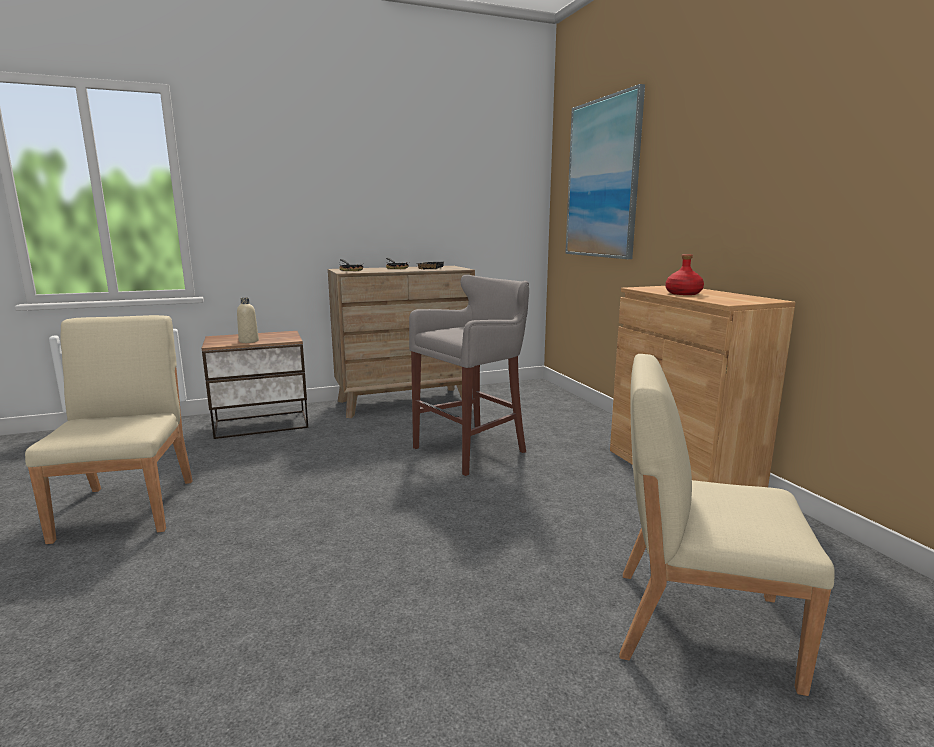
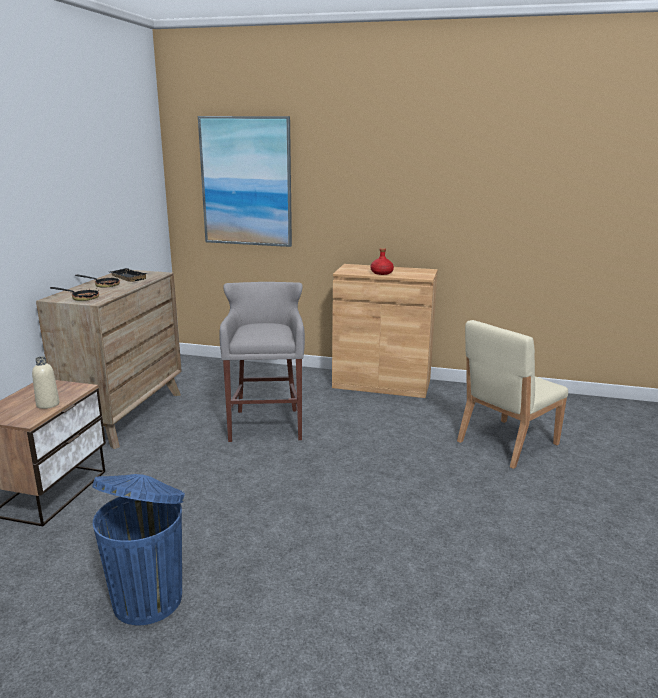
camera: 55 degrees left, 5 degrees up
(128, 508) = (149, 598): beige chair -> blue trash can

